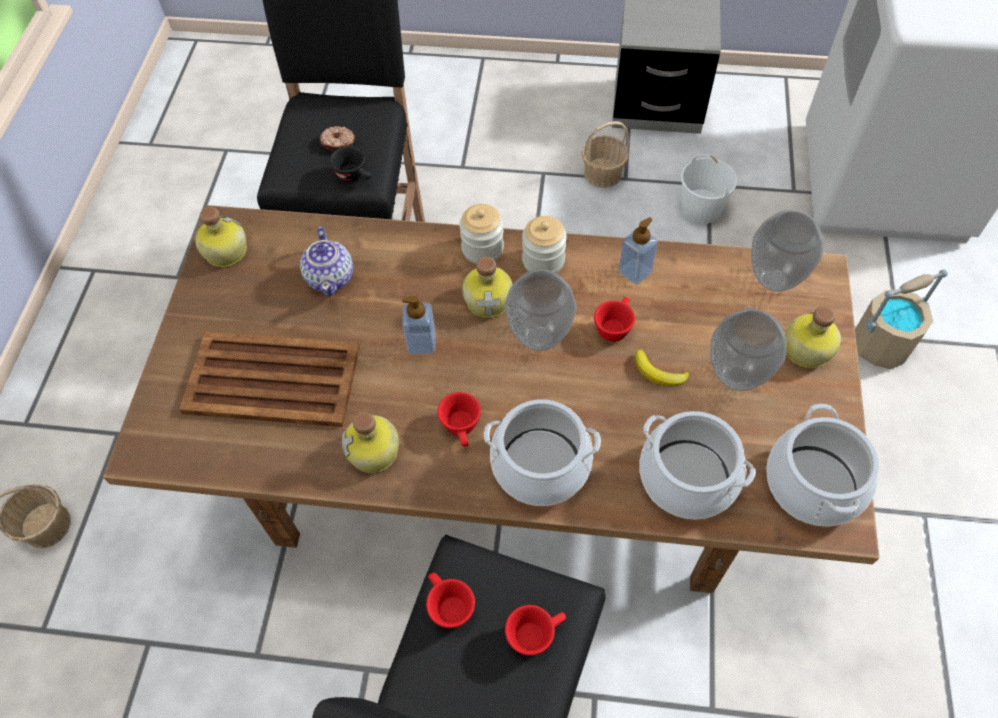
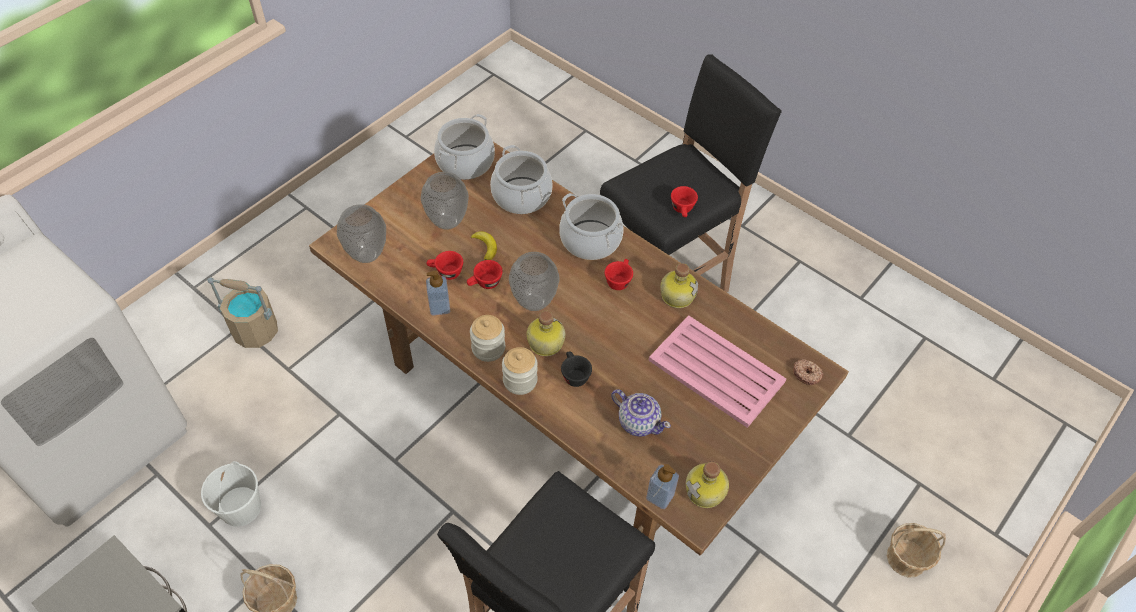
camera: 150 degrees left, 5 degrees down
(274, 380) = (715, 370): brown tray -> pink tray
(331, 277) = (638, 422): teapot -> teapot turned 105 degrees clockwise
(338, 143) = (559, 547): donut -> donut (806, 374)
(355, 176) = (567, 501): black cup -> black cup (574, 375)
(422, 343) = (607, 340): soap dispenser -> soap dispenser (660, 496)
(535, 633) = (649, 180): red cup -> red cup (445, 272)
(805, 350) = (396, 213): bottle -> none

